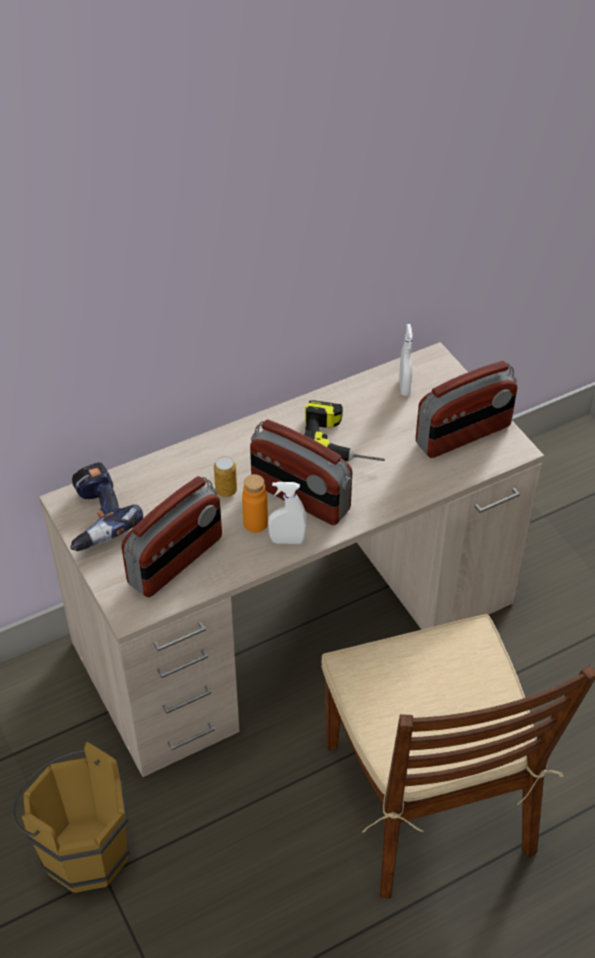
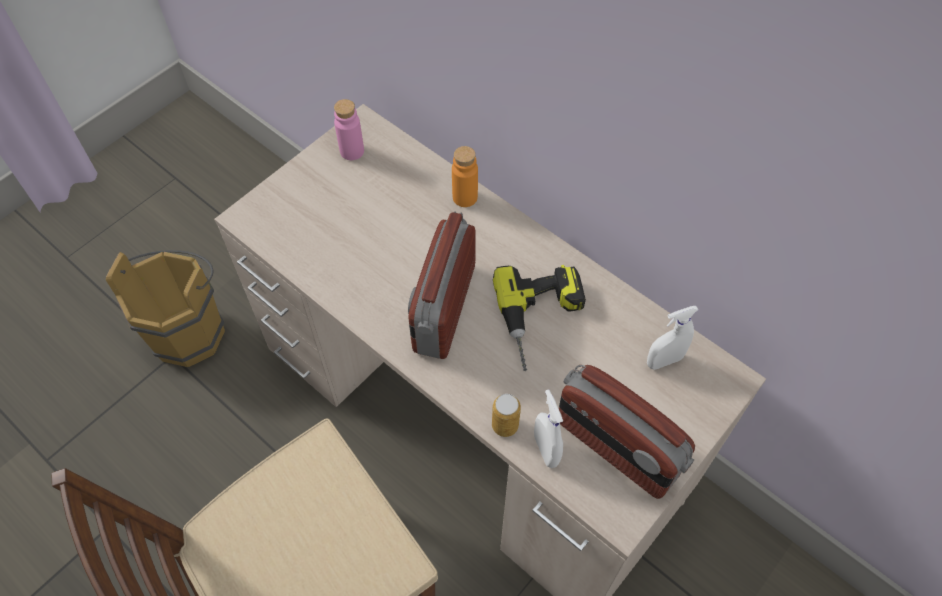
camera: 70 degrees right, 10 degrees up
(95, 517) = (352, 151): power drill -> pink bottle
(176, 561) = (319, 231): radio -> none
(226, 490) = (427, 240): can -> can (505, 425)
(255, 523) = (392, 280): orange bottle -> orange bottle (465, 197)
(287, 540) = (379, 315): white spray bottle -> white spray bottle (546, 450)

